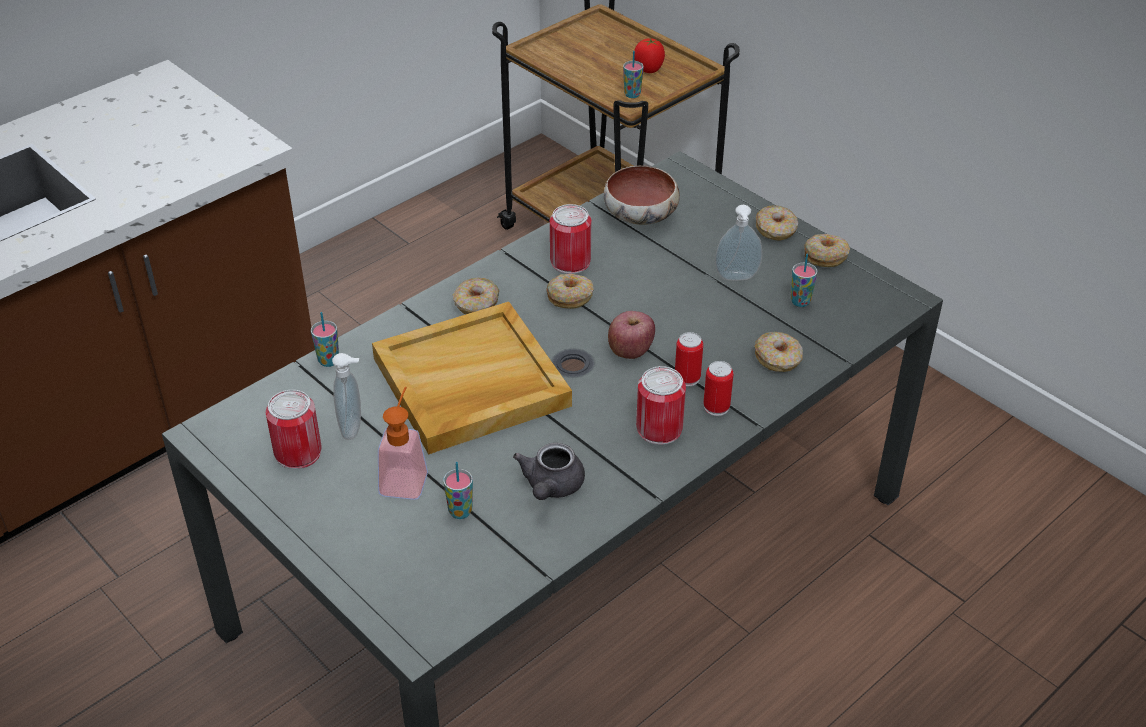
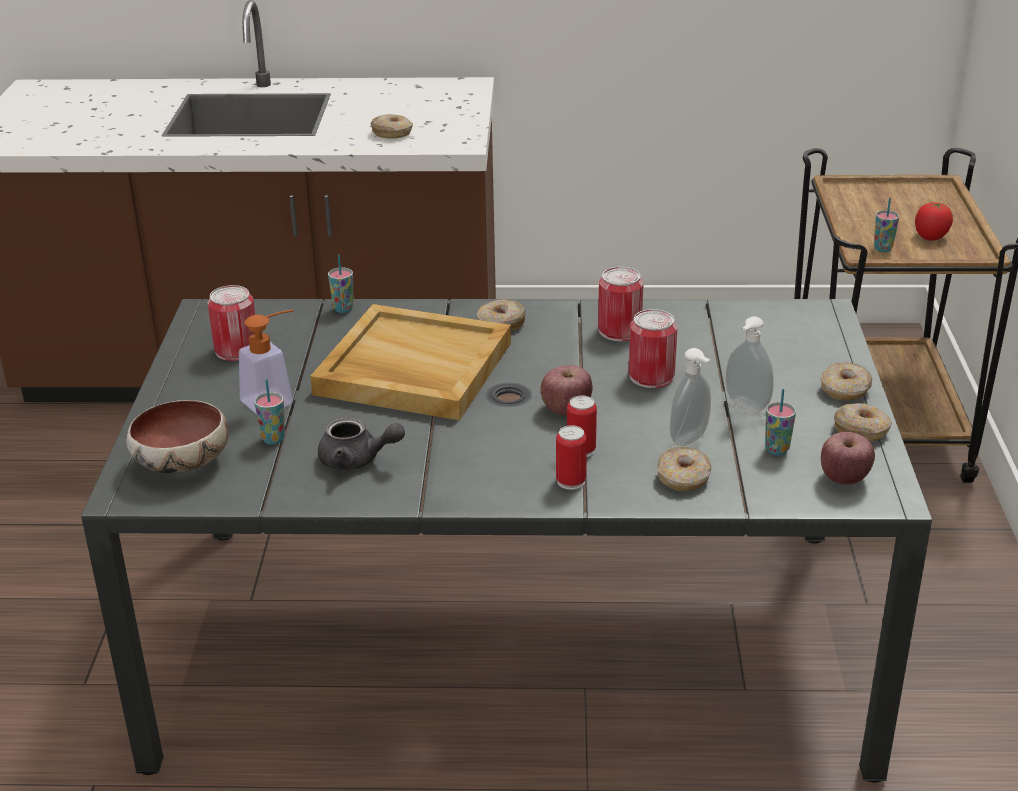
camera: 45 degrees right, 10 degrees down
(354, 428) = (292, 355): soap dispenser -> soap dispenser (691, 440)
(551, 487) = (357, 460): grey teapot -> grey teapot turned 135 degrees counterclockwise
(570, 297) = (579, 352): donut -> donut (392, 133)
(641, 216) = (733, 328): bowl -> bowl (181, 464)
(659, 428) = (499, 470): can -> can (651, 376)
(864, 300) = (844, 479): none -> apple

